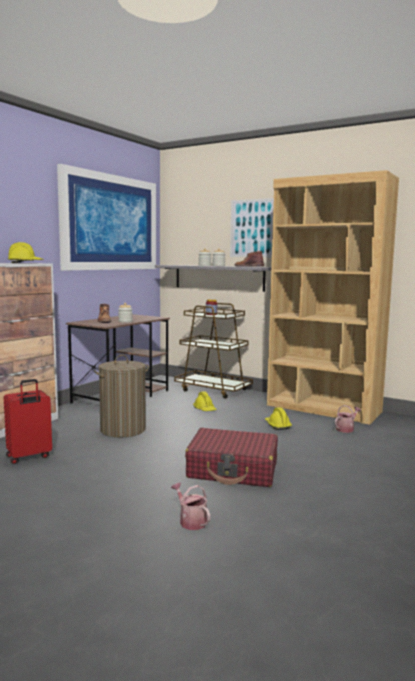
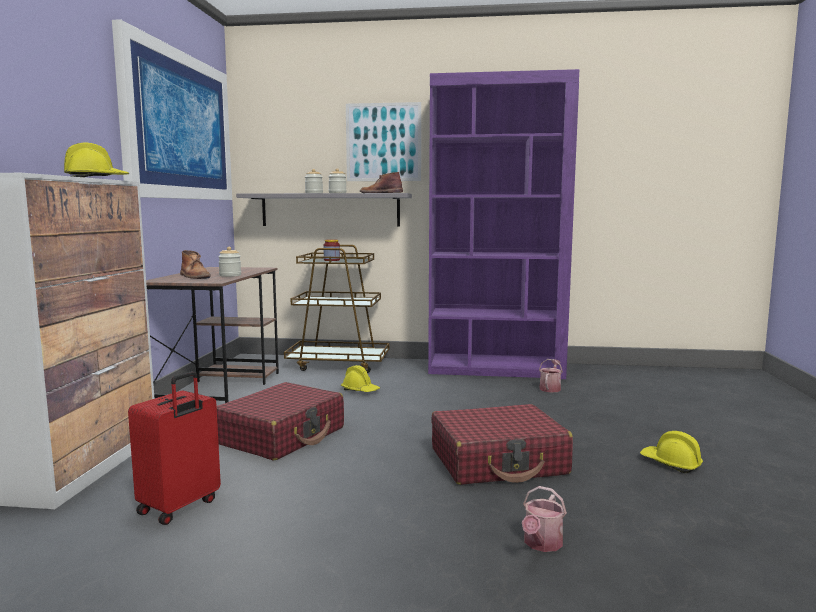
camera: 25 degrees left, 0 degrees up
(123, 429) = (282, 436): laundry basket -> red suitcase
(190, 521) = (541, 544): watering can -> watering can turned 90 degrees counterclockwise
(277, 425) = (473, 396): yellow hard hat -> yellow hard hat (670, 463)
(323, 409) = (496, 369): brown bookcase -> purple bookcase

